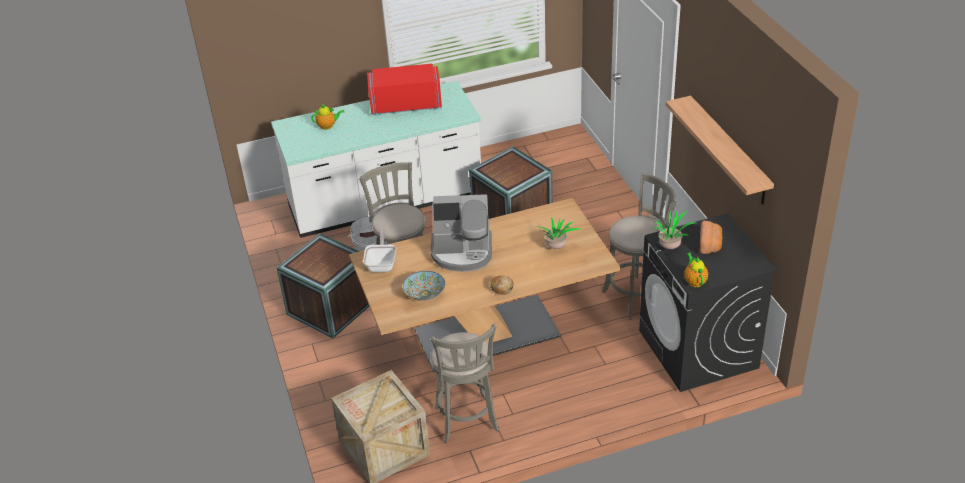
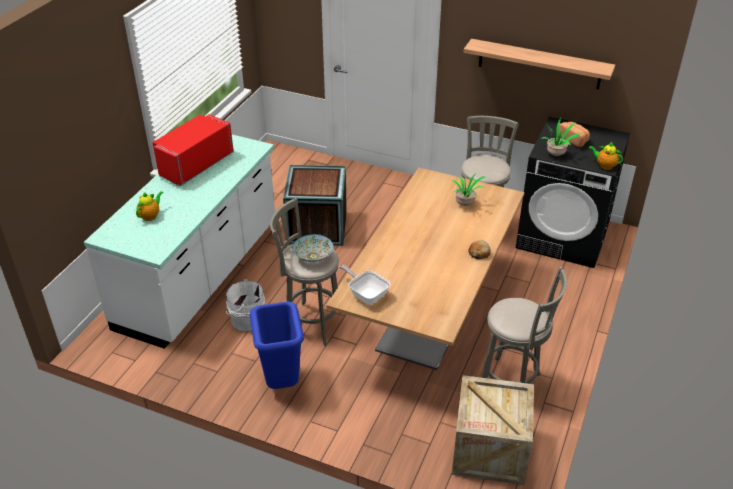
camera: 50 degrees left, 0 degrees up
(330, 308) = (282, 383): crate -> blue trash can
(424, 294) = (436, 293): bowl -> bowl (313, 256)
(462, 252) = (410, 247): coffee machine -> none

